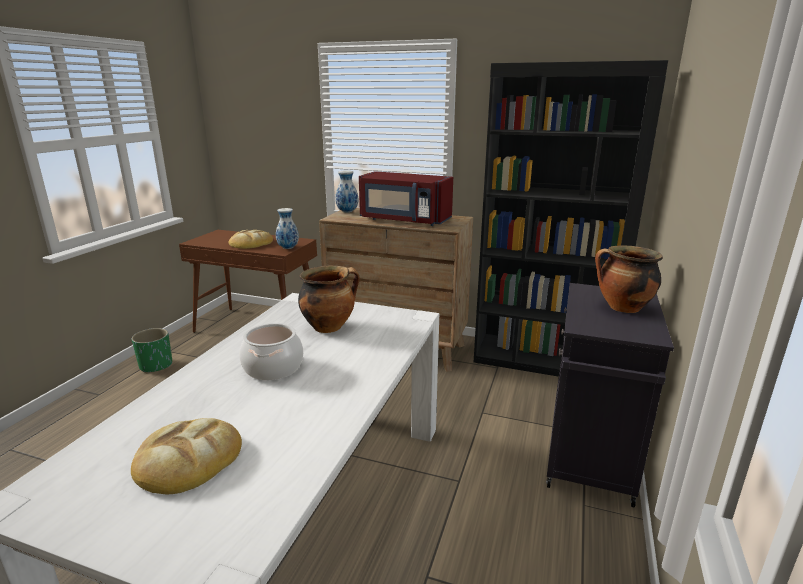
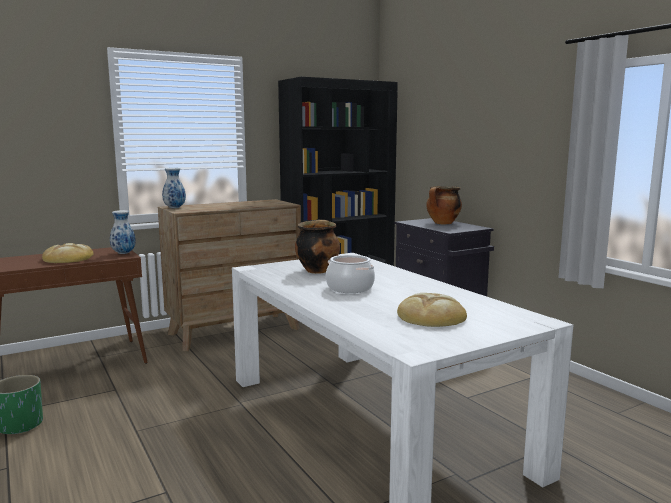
camera: 50 degrees left, 10 degrees down
(404, 220) = (240, 205): red microwave -> none

